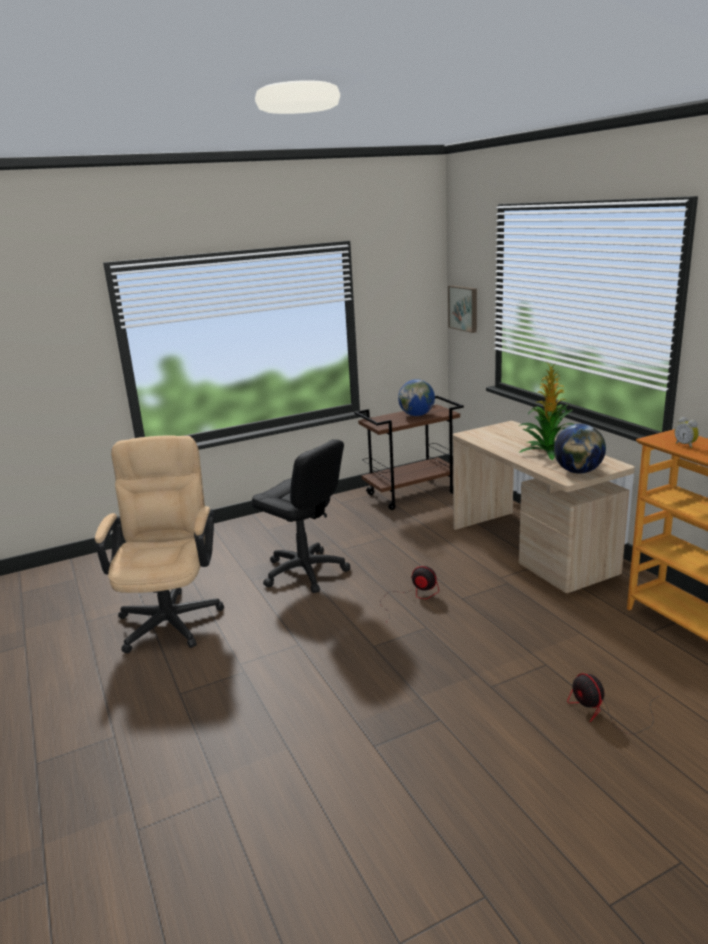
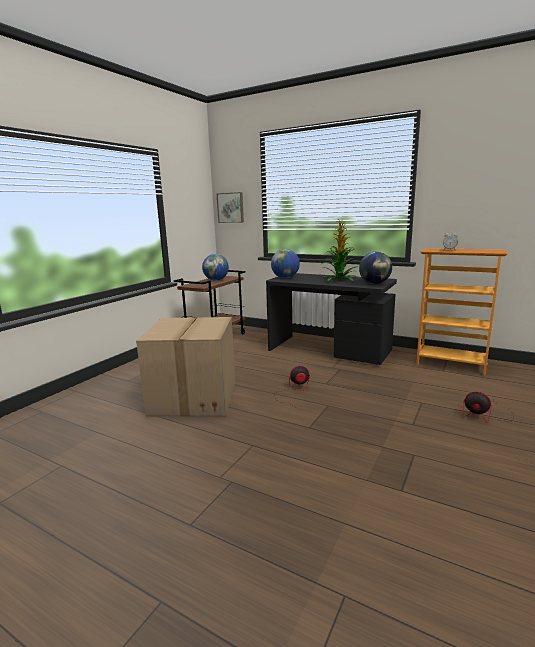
camera: 35 degrees left, 5 degrees down
(171, 615) = (104, 464): beige office chair -> none
(305, 572) = (195, 398): black office chair -> cardboard box
(485, 432) = (285, 278): none -> globe
(532, 550) = (329, 350): beige desk -> black desk

